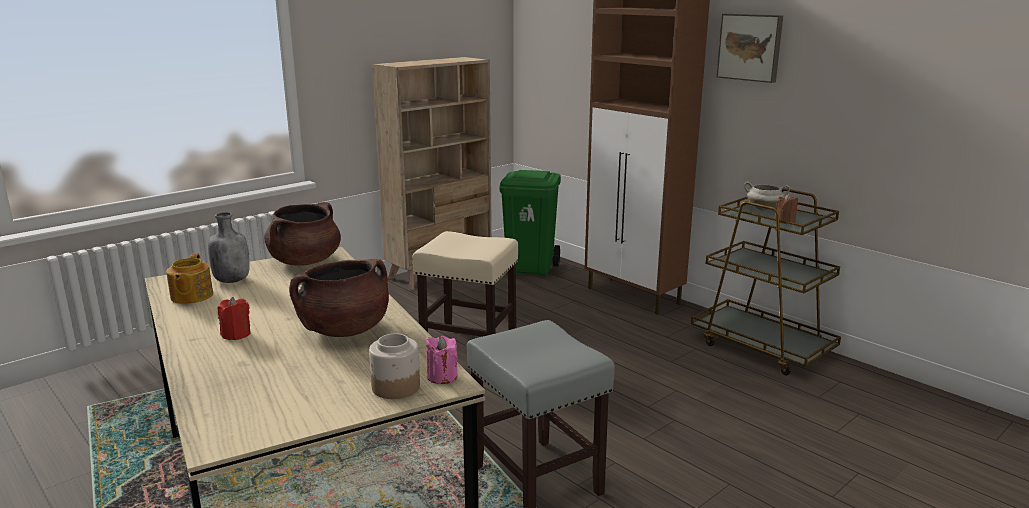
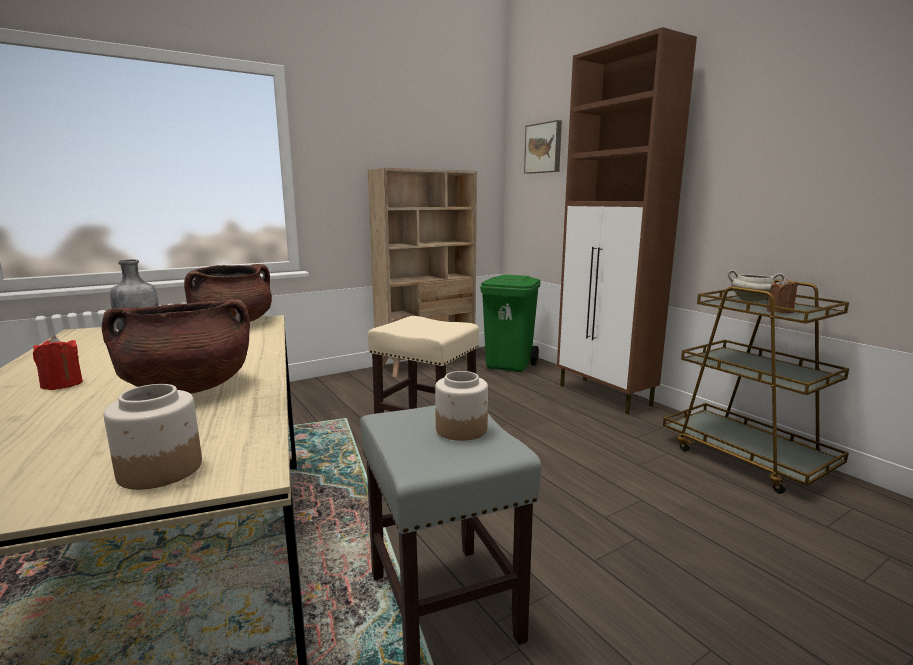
camera: 10 degrees right, 5 degrees down
(191, 296) = (78, 346): teapot -> none
(442, 376) = (244, 459): pink candle -> none
(551, 345) = (462, 429): none -> jar
(750, 47) = (737, 129): picture -> picture (544, 148)

